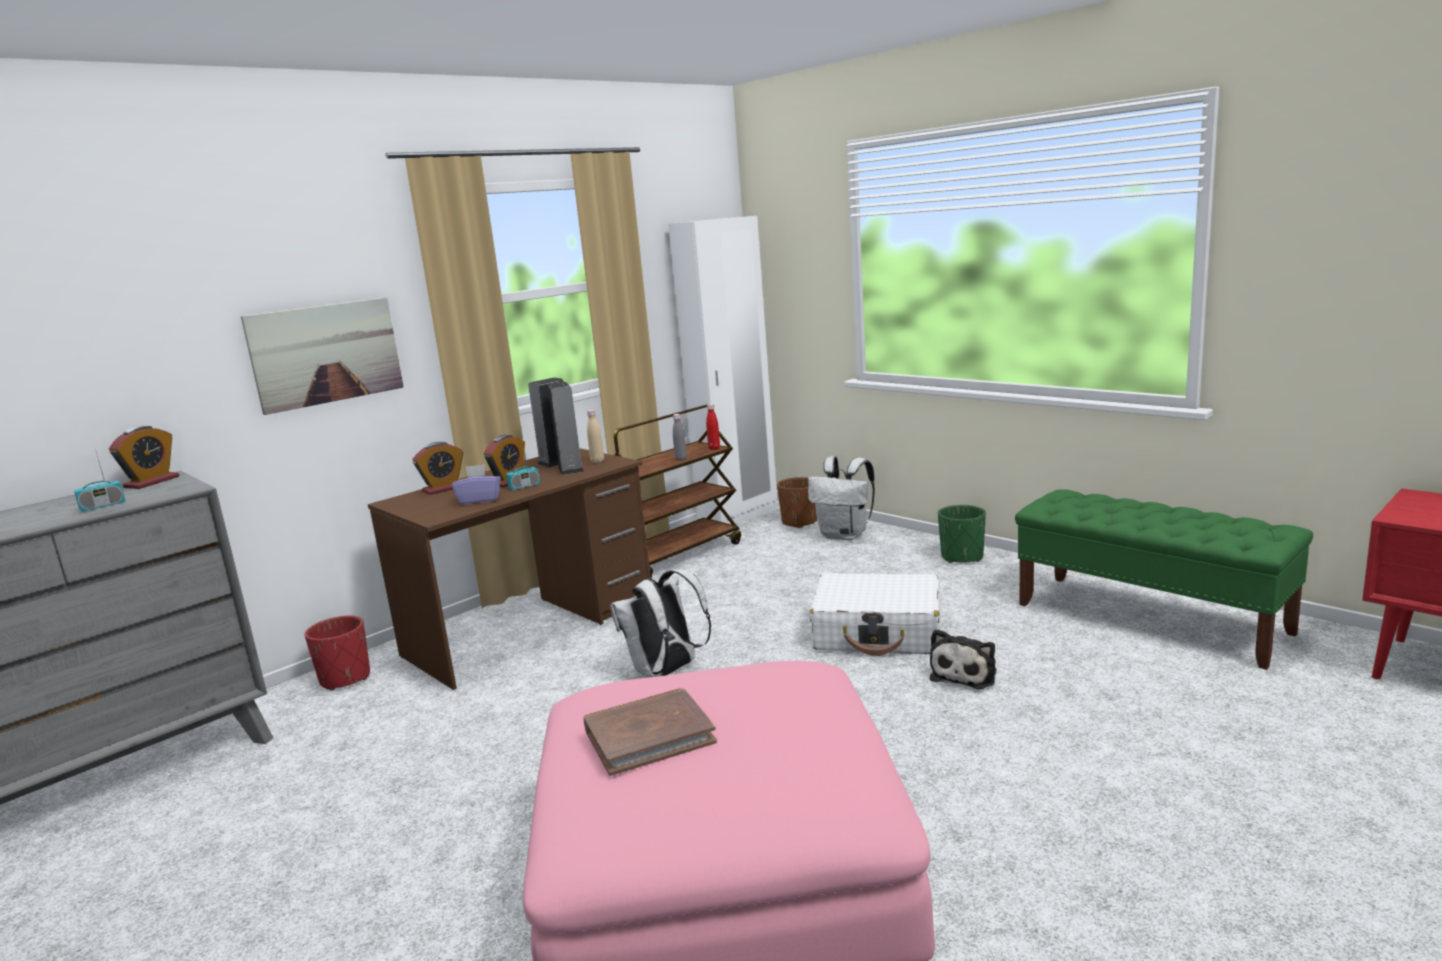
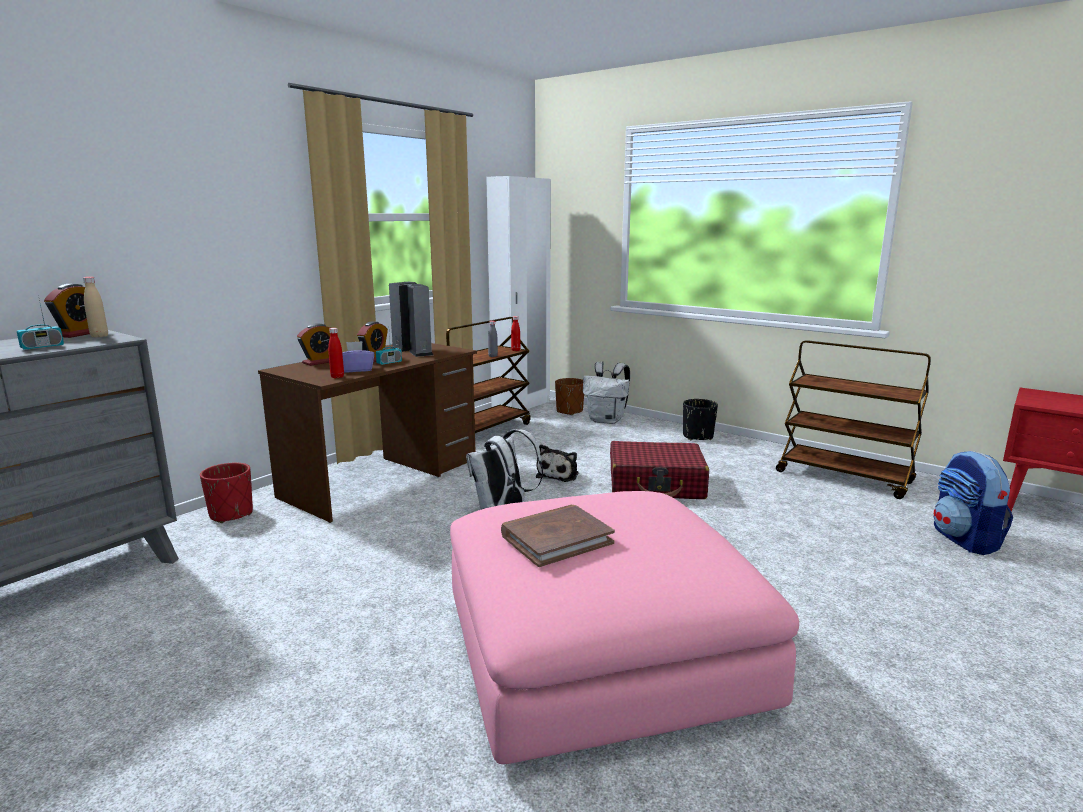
camera: 10 degrees left, 0 degrees up
(326, 353) = (227, 243): picture -> none
(452, 512) = (337, 377): none -> red bottle
(597, 461) = (440, 349): beige bottle -> beige bottle (99, 336)
(878, 632) = (656, 484): white suitcase -> red suitcase
(962, 557) = (698, 436): green planter -> black planter
(965, 674) = (730, 512): plush toy -> plush toy (559, 474)
(1151, 618) = (844, 477): green bench -> brown cart
(1293, 718) = (965, 540): none -> backpack

